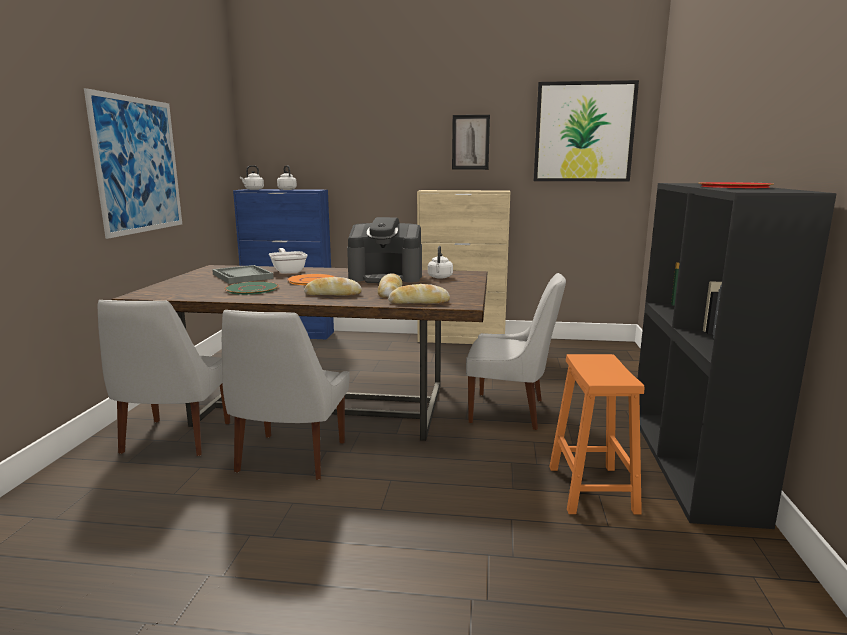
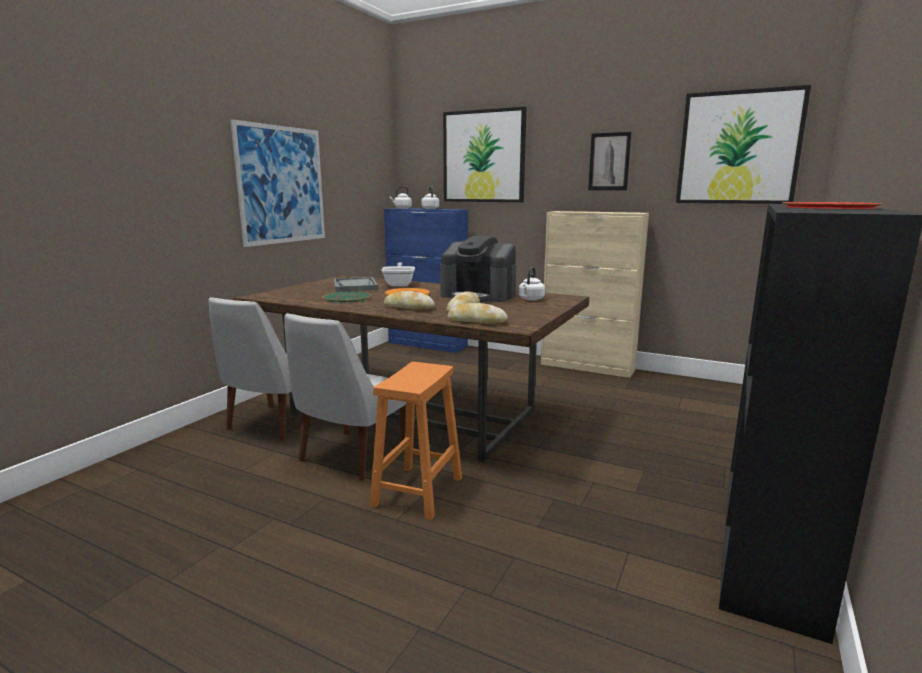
camera: 20 degrees right, 0 degrees up
(342, 135) = (483, 156): none -> picture
(510, 411) = (589, 447): white chair -> none
(592, 490) = (624, 546): orange stool -> orange stool (417, 492)

